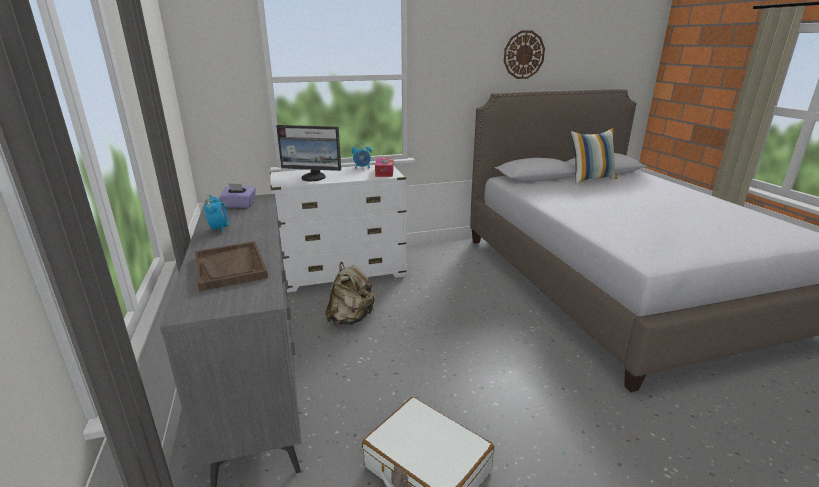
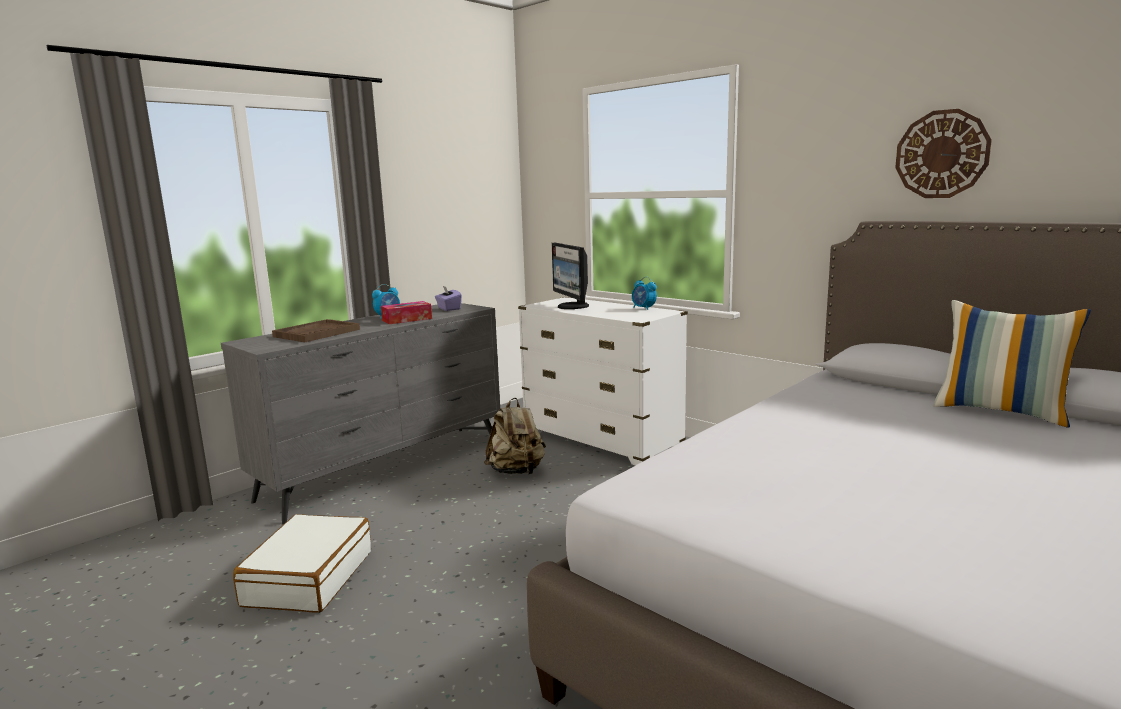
camera: 60 degrees right, 10 degrees down
(384, 172) = (643, 315): tissue box -> tissue box (407, 319)

